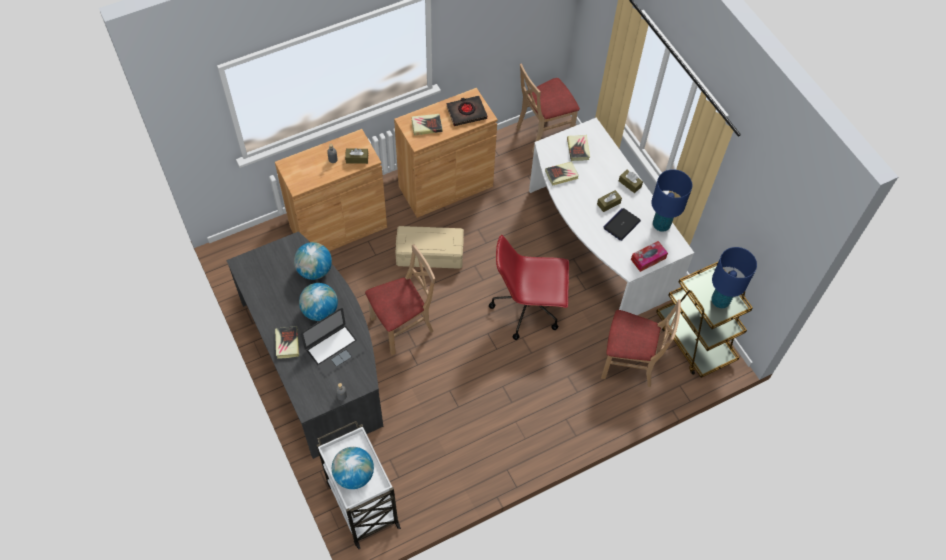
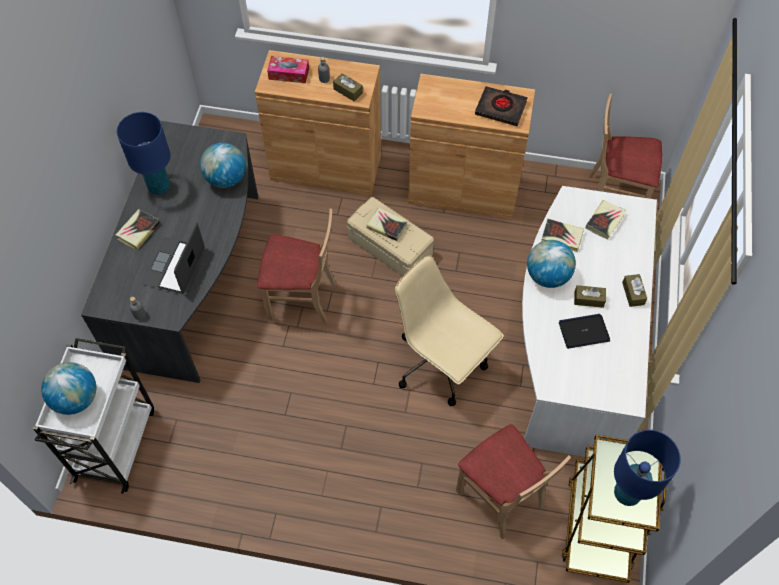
camera: 40 degrees right, 0 degrees up
(320, 311) = (195, 220): globe -> globe (547, 276)
(335, 350) = (174, 266): laptop -> laptop turned 105 degrees clockwise
(426, 126) = (447, 98): book -> book (387, 226)
(528, 308) = (441, 364): red office chair -> beige office chair
(648, 259) = (582, 388): tissue box -> tissue box (289, 74)
(661, 224) = (631, 361): blue table lamp -> blue table lamp (159, 186)

